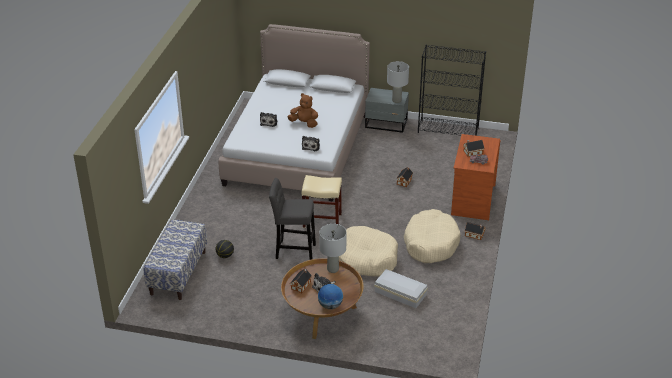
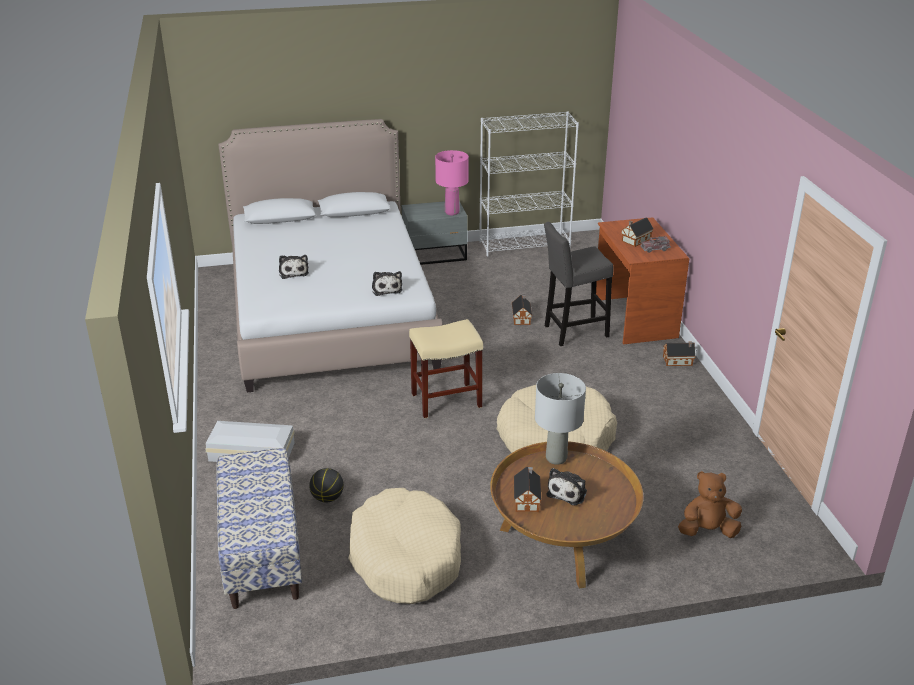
camera: 25 degrees left, 5 degrees down
(293, 251) = (436, 457): grey stool -> grey stool (573, 332)
(304, 123) = (349, 262): brown plush toy -> brown plush toy (707, 531)
(330, 305) = (602, 517): globe -> none
(397, 100) = (452, 212): grey table lamp -> pink table lamp
(400, 292) = (650, 470): white storage box -> white storage box (251, 451)
(430, 243) = (630, 388): beige dog bed -> beige dog bed (405, 558)
(448, 130) = (525, 244): black bookcase -> white bookcase

